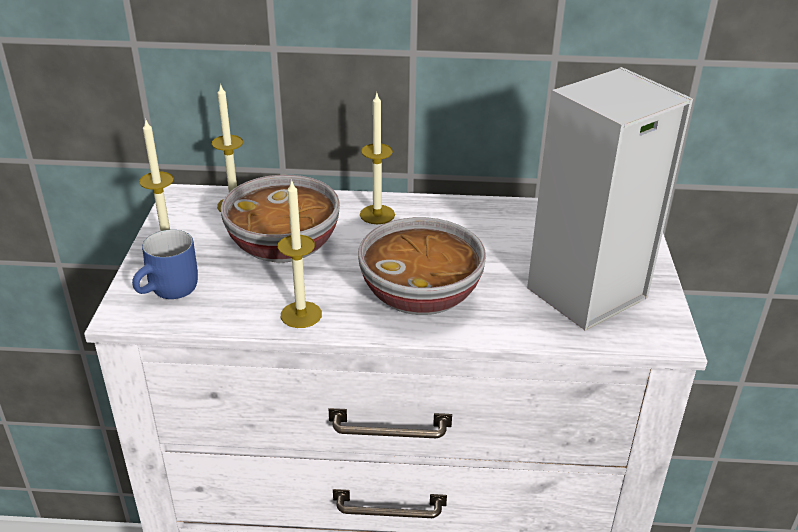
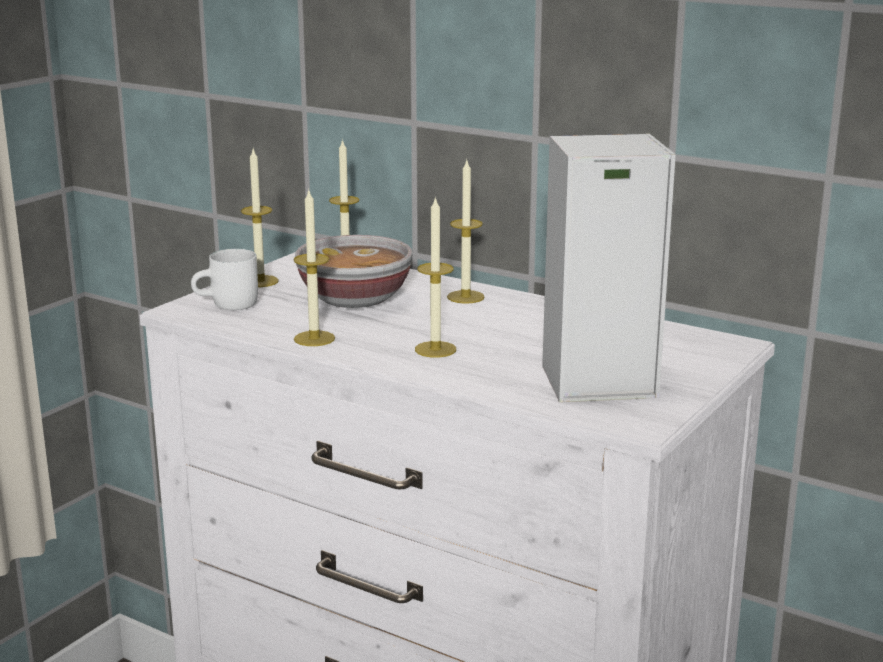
camera: 30 degrees right, 15 degrees down
(171, 292) = (228, 306): blue mug -> white mug
(421, 294) = (435, 349): bowl -> candle

